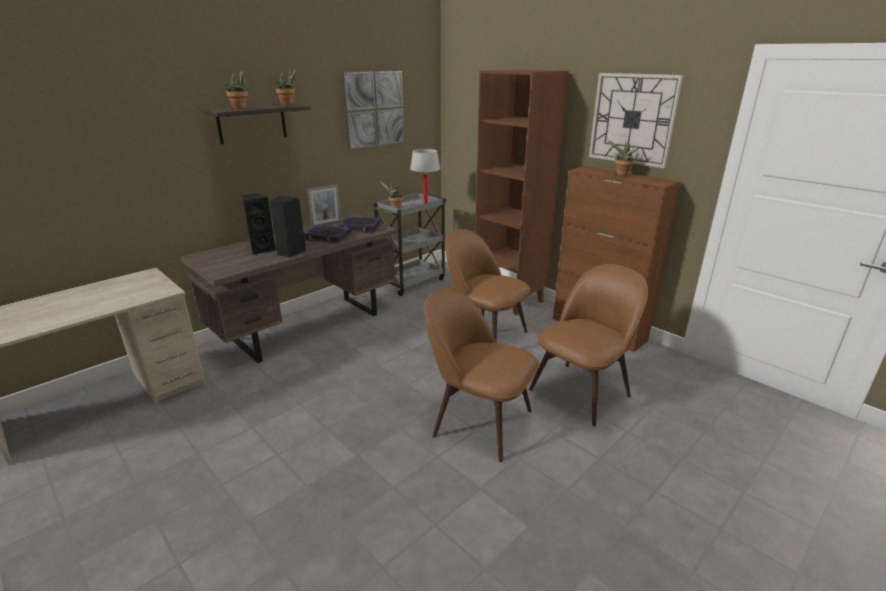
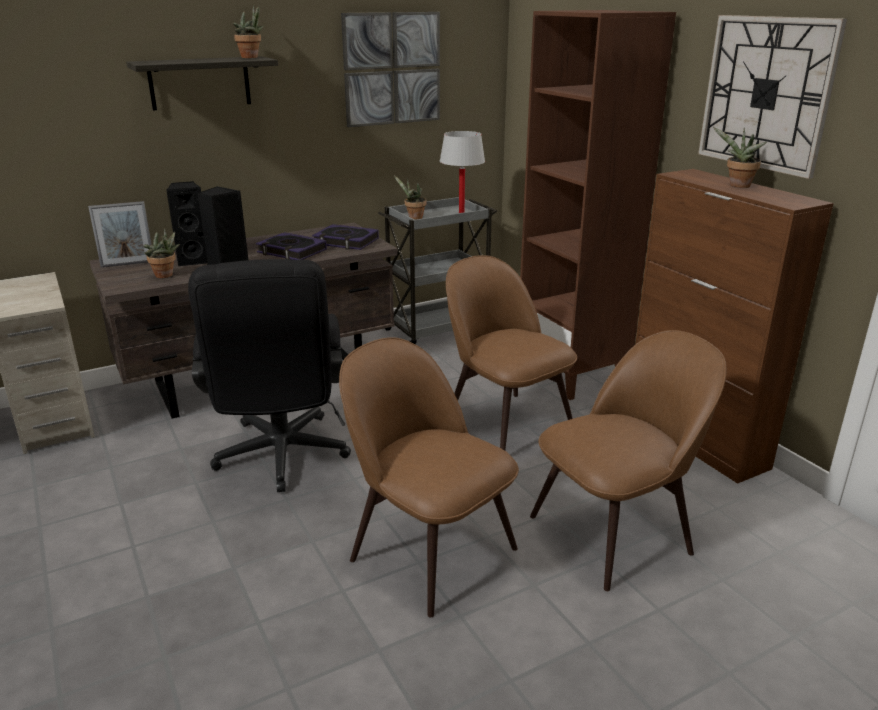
camera: 15 degrees right, 0 degrees up
(241, 108) = (177, 61): potted plant -> potted plant (166, 276)
(326, 224) = (304, 233): picture frame -> picture frame (127, 264)
(351, 379) = (281, 459): none -> black office chair

